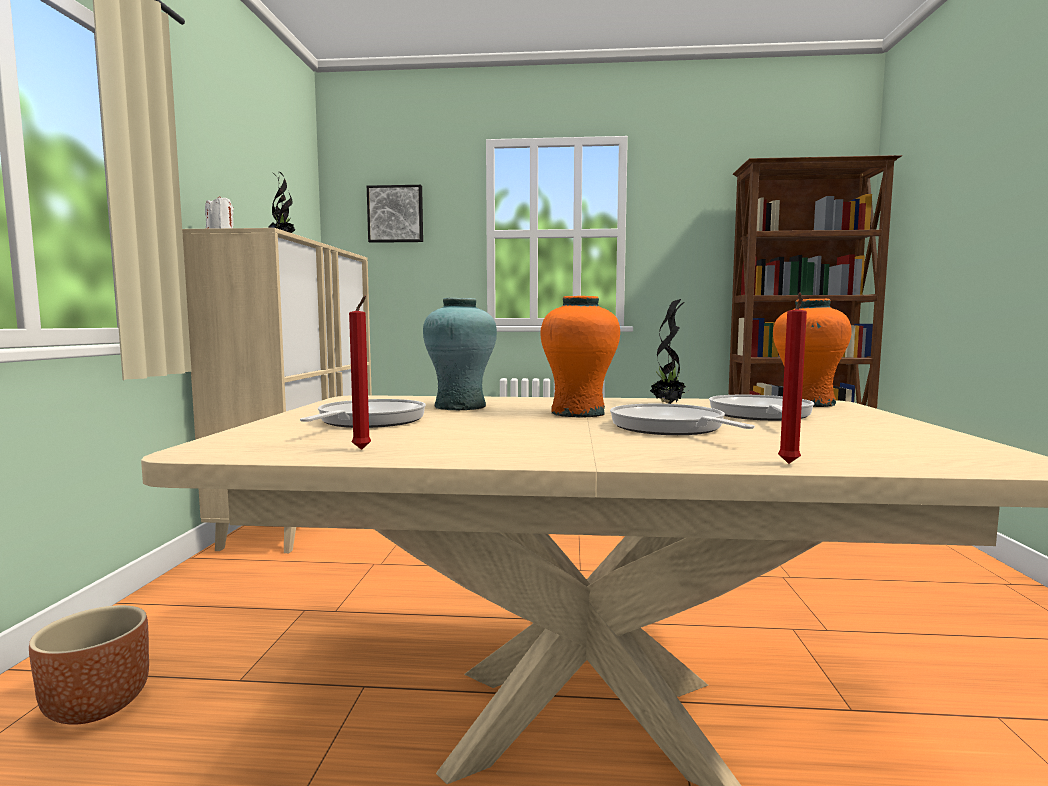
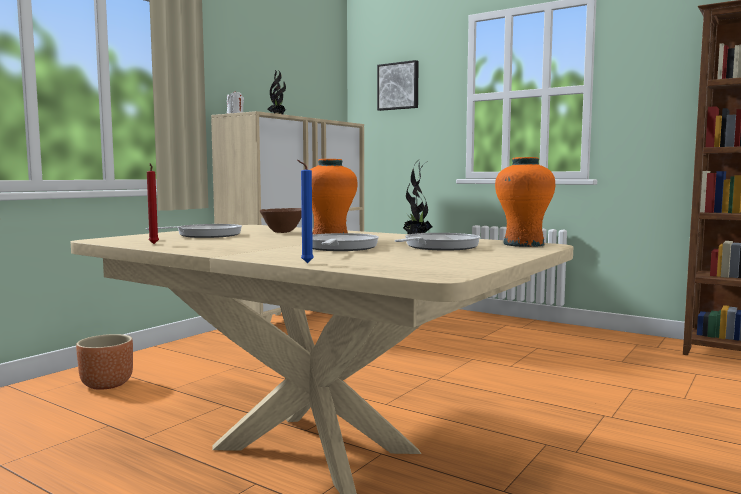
camera: 30 degrees right, 0 degrees up
(460, 406) = (282, 232): turquoise vase -> brown bowl
(788, 464) = (305, 263): red candle -> blue candle

